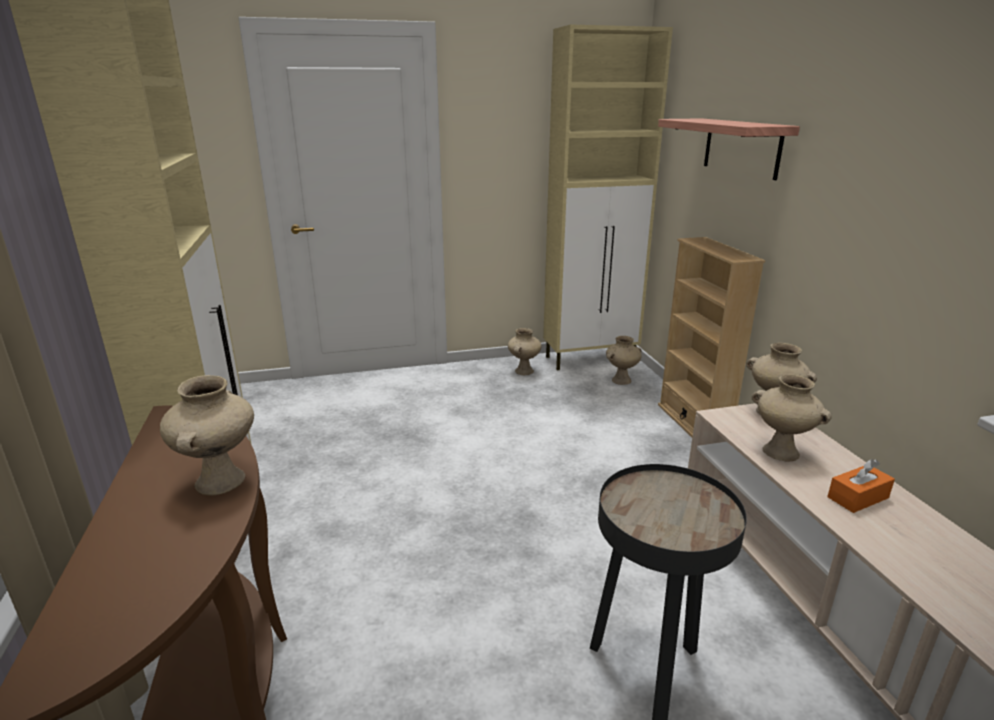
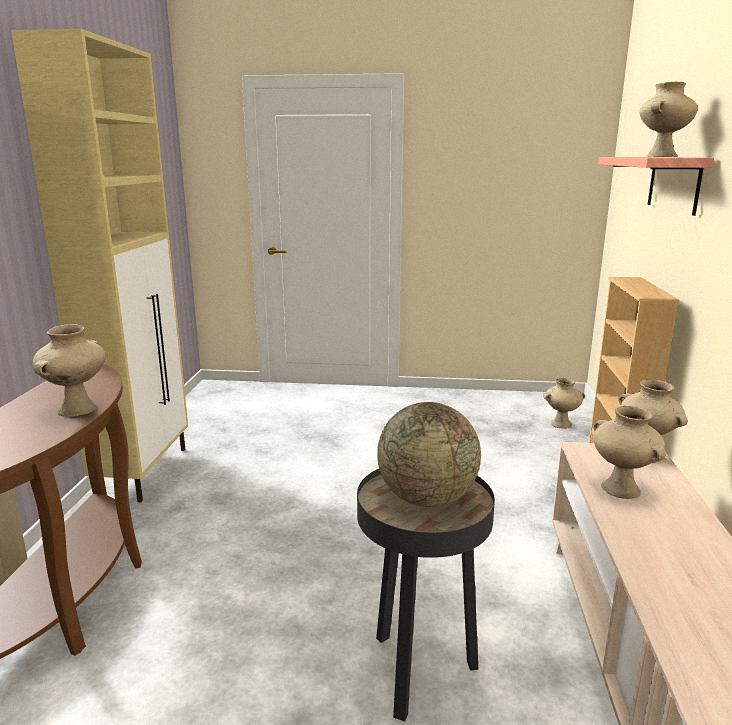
camera: 20 degrees right, 5 degrees down
(524, 371) = (466, 402): beige vase -> beige vase (661, 157)
(591, 359) = (541, 401): beige cabinet -> none
(671, 508) = (426, 498): none -> globe
(858, 497) = (672, 542): orange tissue box -> none

